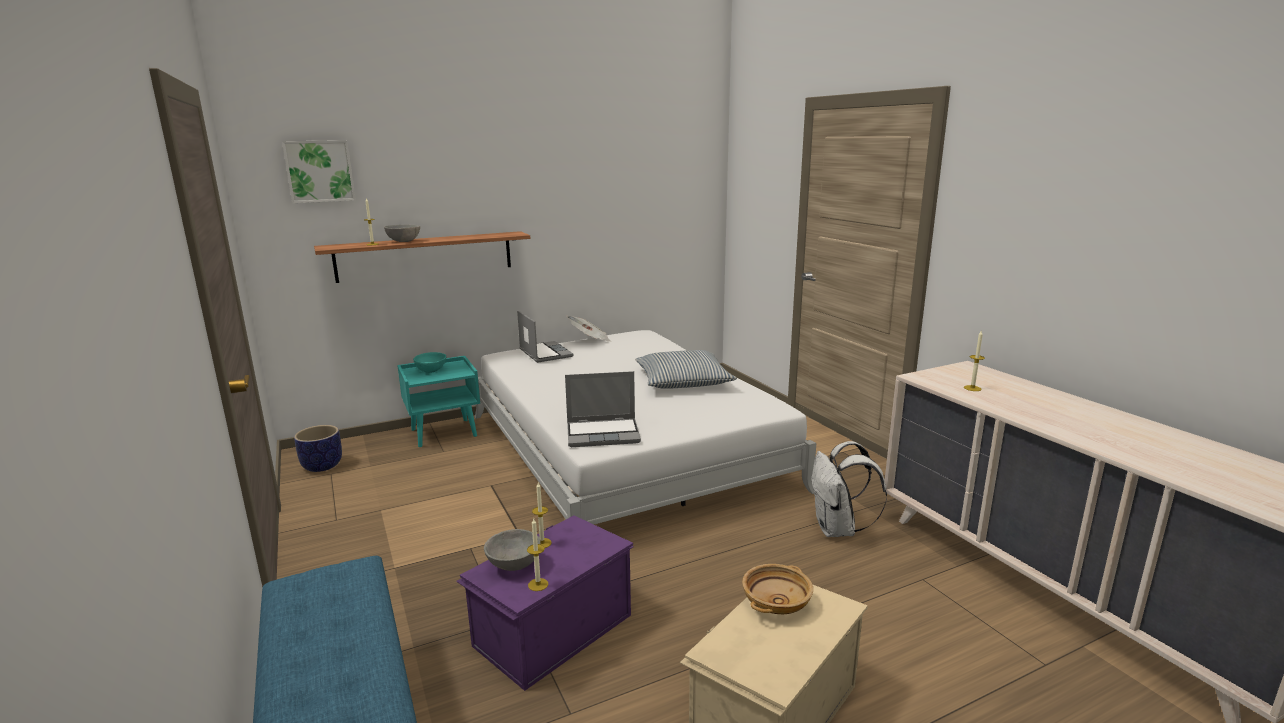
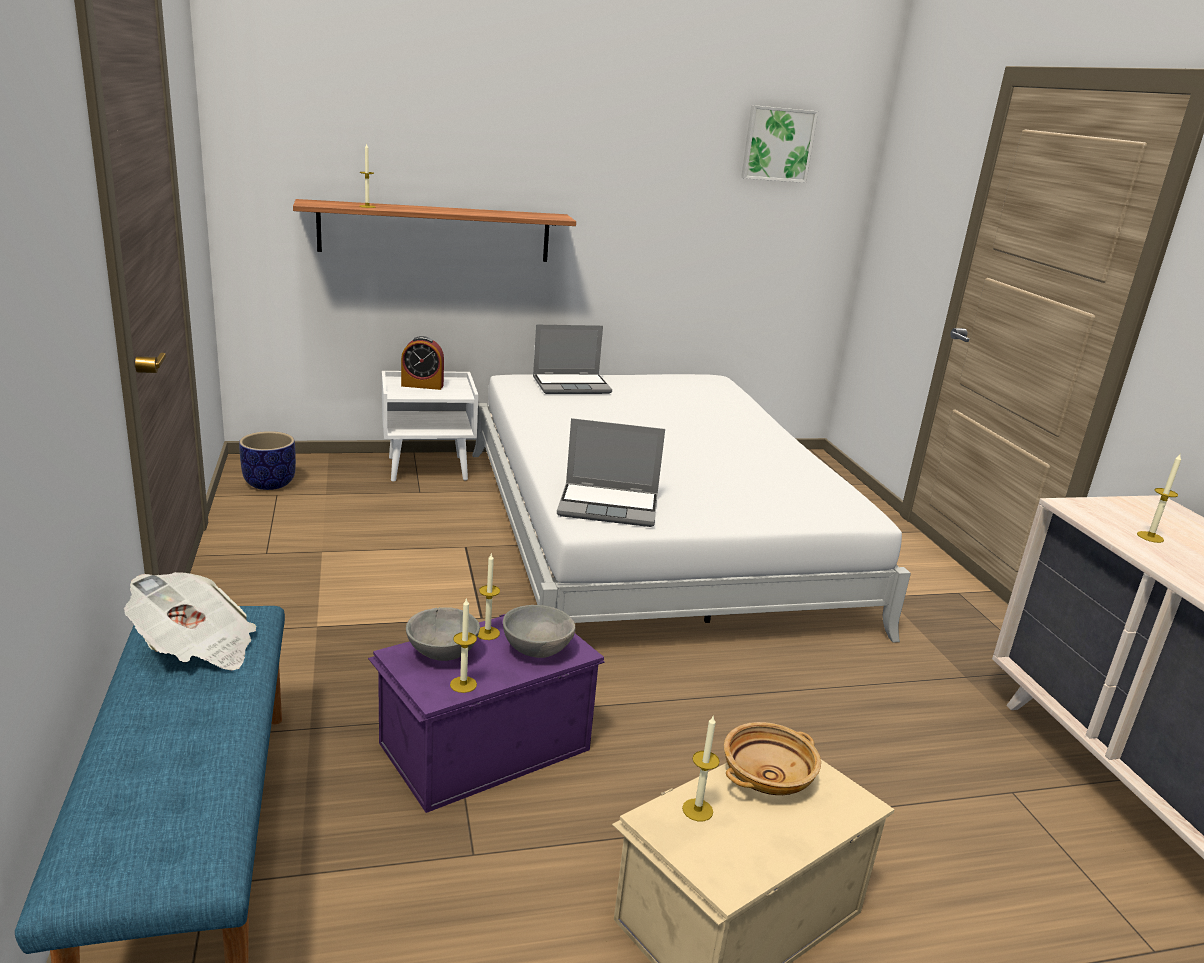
camera: 10 degrees right, 5 degrees up
(319, 171) = (313, 100): picture -> picture (777, 144)
(403, 241) = (408, 208): grey bowl -> grey bowl (536, 649)
(432, 371) = (422, 385): turquoise bowl -> alarm clock
(444, 432) = (428, 468): turquoise nightstand -> white nightstand
(544, 353) = (572, 385): laptop -> laptop turned 90 degrees clockwise
(590, 340) = (638, 377): newspaper -> newspaper (196, 648)
(683, 381) = (744, 454): pillow -> none
(737, 637) = (697, 810): none -> candle
(838, 530) = (912, 698): white backpack -> none

